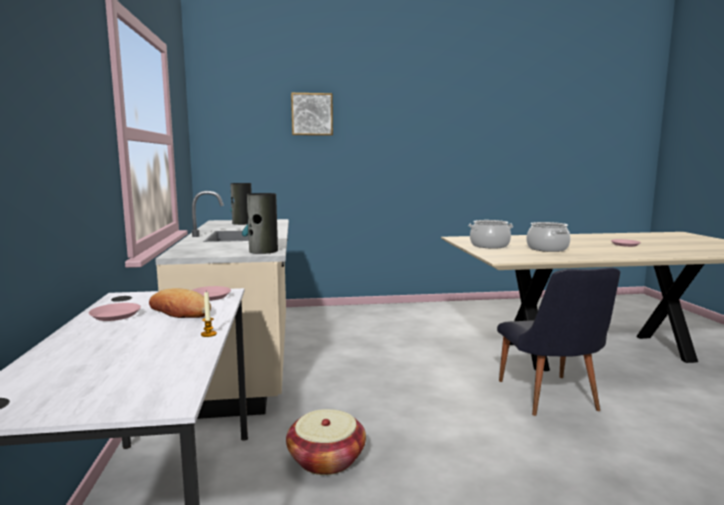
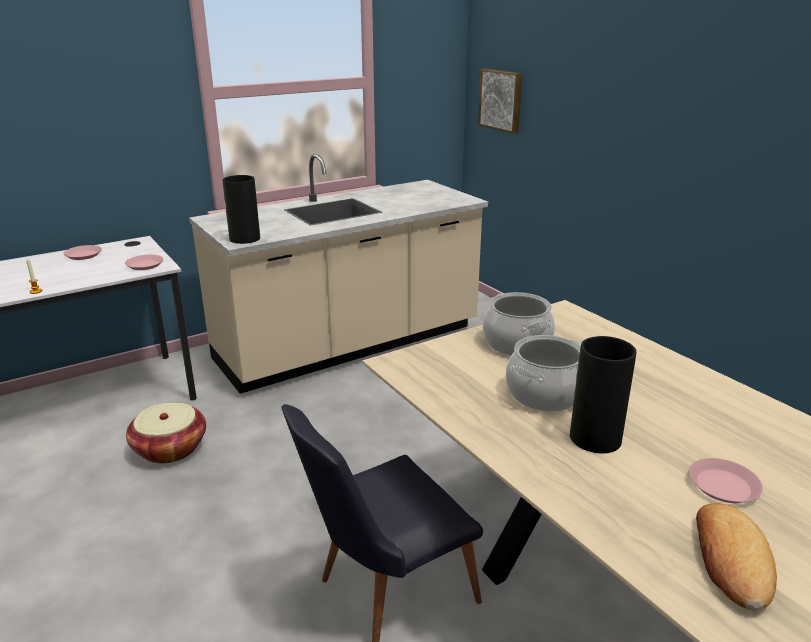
camera: 65 degrees right, 15 degrees up
(180, 311) = (97, 268): bread -> bread (730, 561)
(242, 223) = (420, 194): vase -> vase (594, 437)
(312, 114) = (583, 43): picture -> picture (501, 100)

